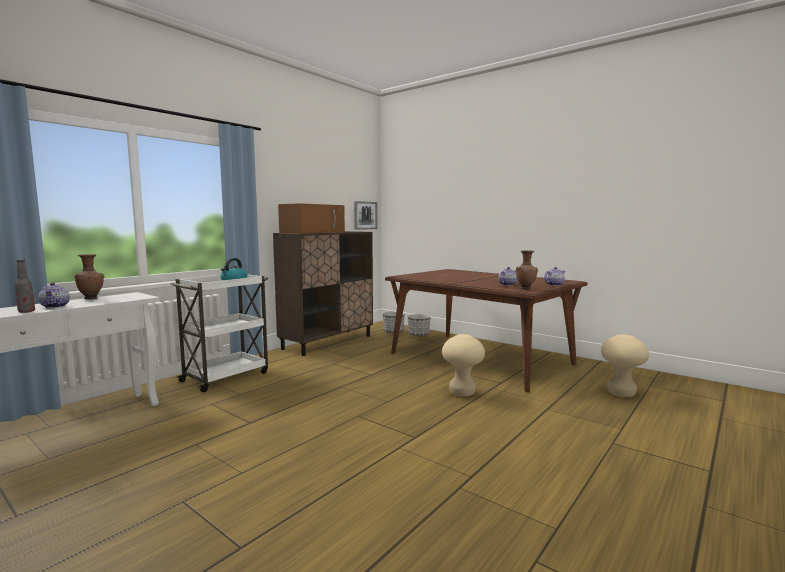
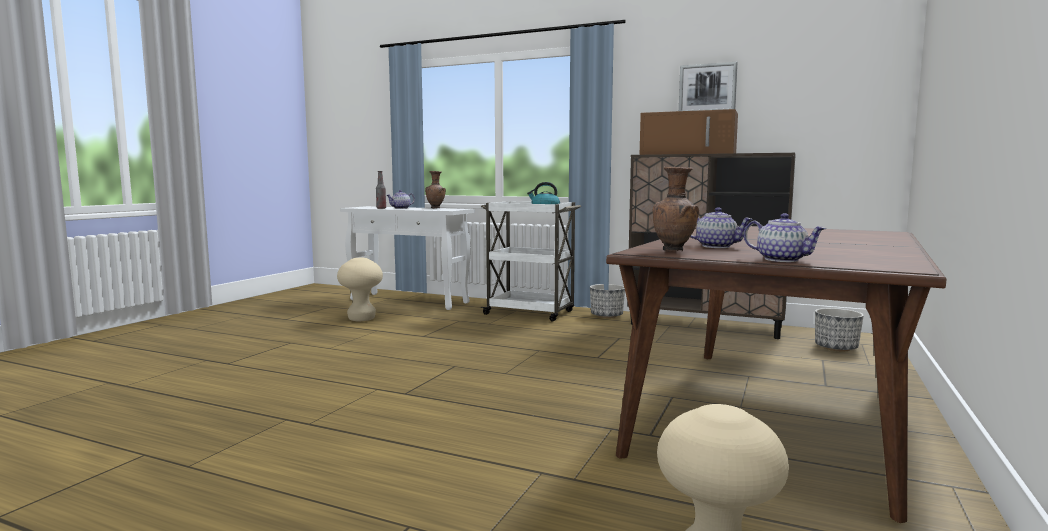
camera: 75 degrees right, 0 degrees up
(365, 215) = (859, 125): picture -> picture (707, 88)
(418, 335) = (853, 363): planter -> planter (607, 316)
(462, 393) = (569, 409): beige stool -> beige stool (361, 319)

